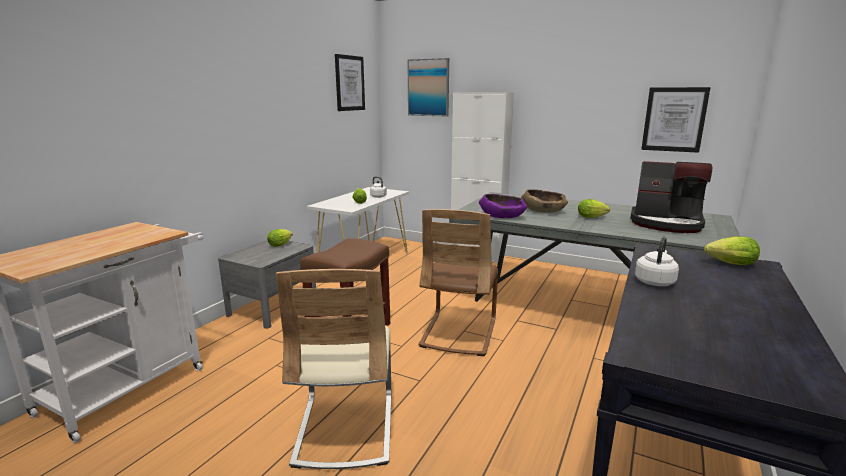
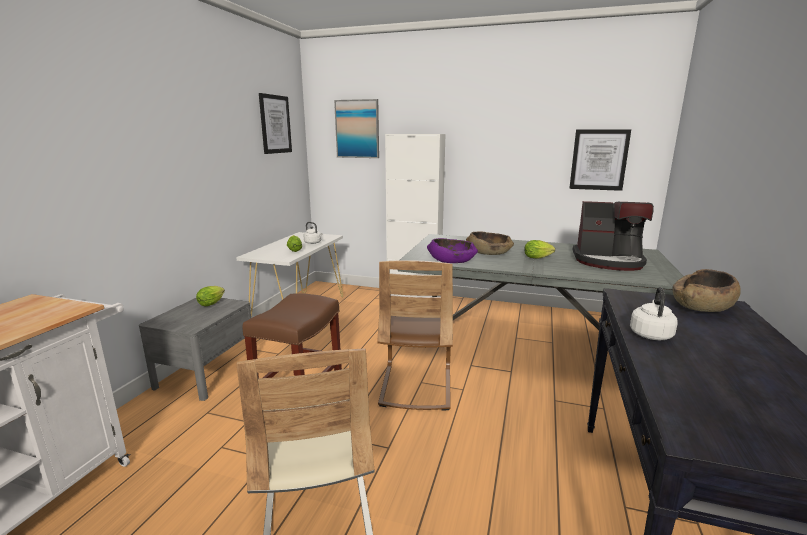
camera: 10 degrees left, 0 degrees up
(728, 264) = (702, 307): lettuce -> brown bowl

